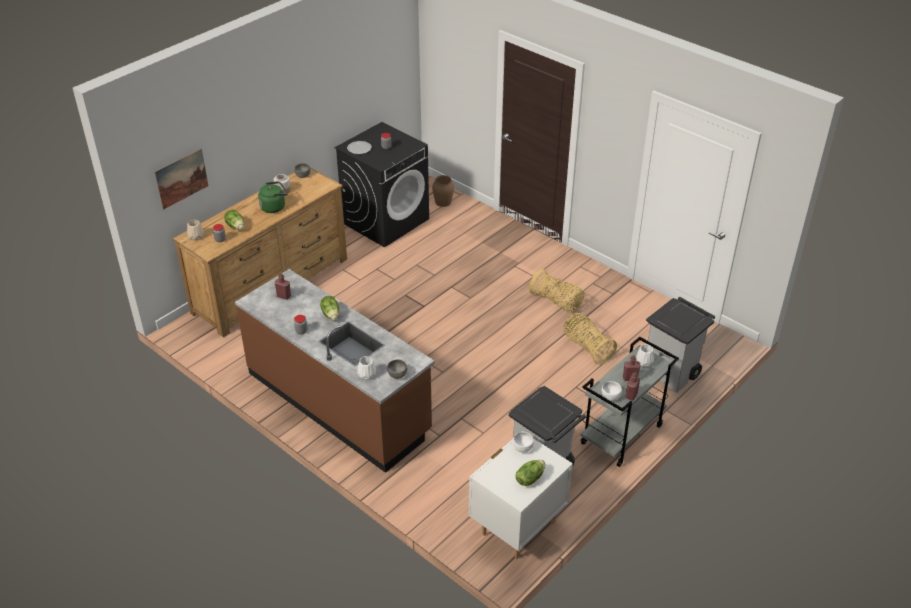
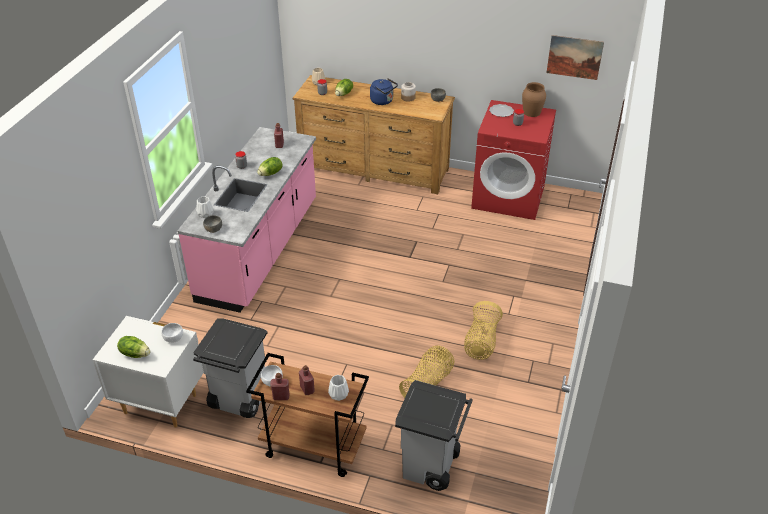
camera: 65 degrees right, 0 degrees up
(181, 178) = (328, 32): picture -> picture (574, 57)
(274, 207) = (383, 101): green kettle -> blue kettle
(339, 402) = (260, 250): brown counter -> pink counter
(386, 220) = (509, 197): black washing machine -> red washing machine
(443, 202) = (569, 220): brown vase -> brown vase (531, 112)
(621, 435) = (312, 447): grey cart -> brown cart

